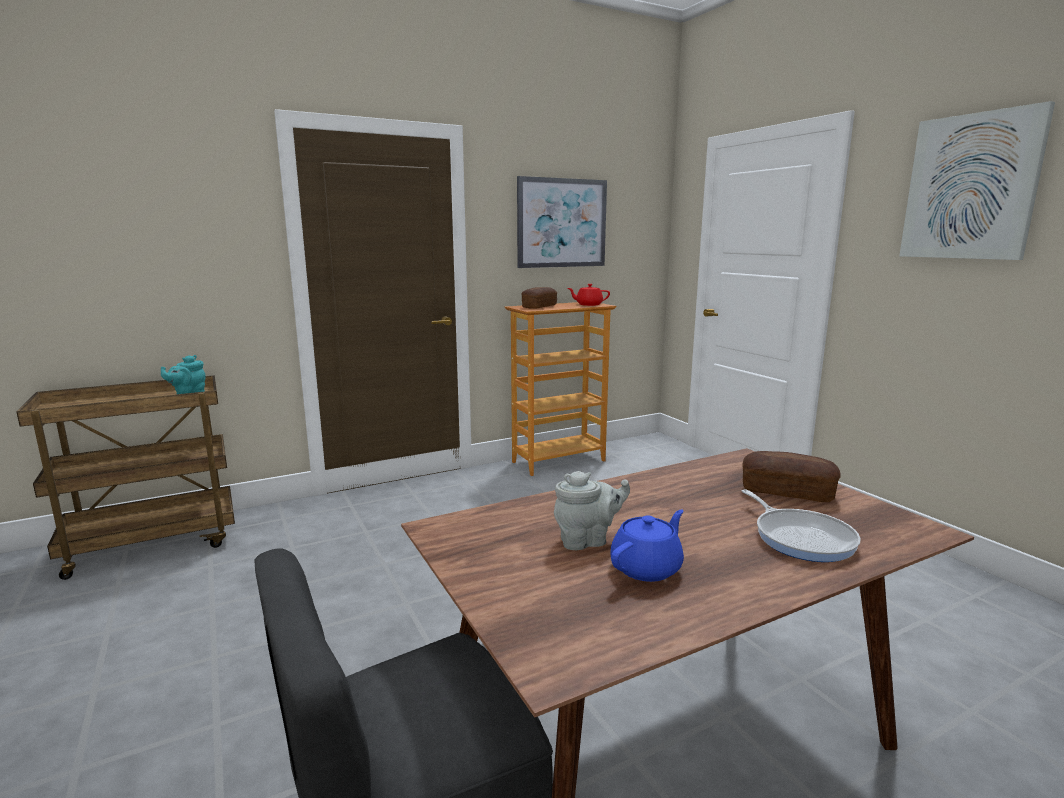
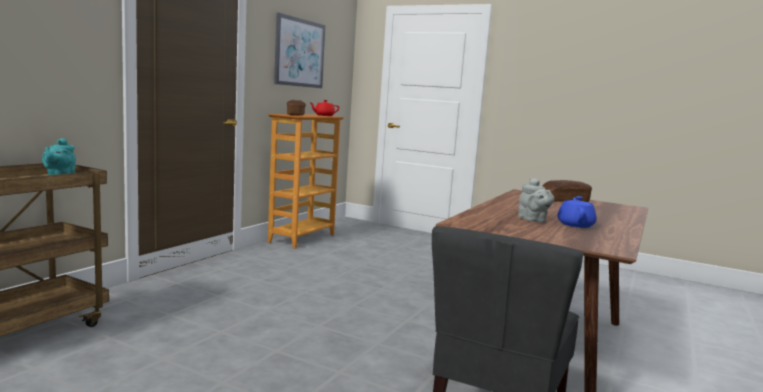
camera: 35 degrees left, 5 degrees down
(587, 540) = (533, 220): grey teapot -> grey teapot turned 120 degrees clockwise
(801, 538) = (602, 212): frying pan -> none
(971, 187) = (560, 54): picture -> none

